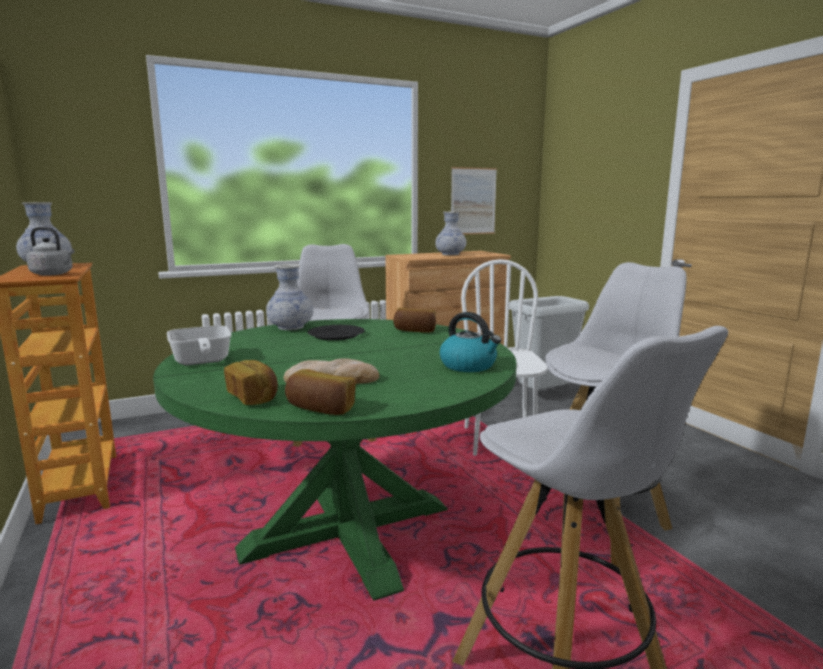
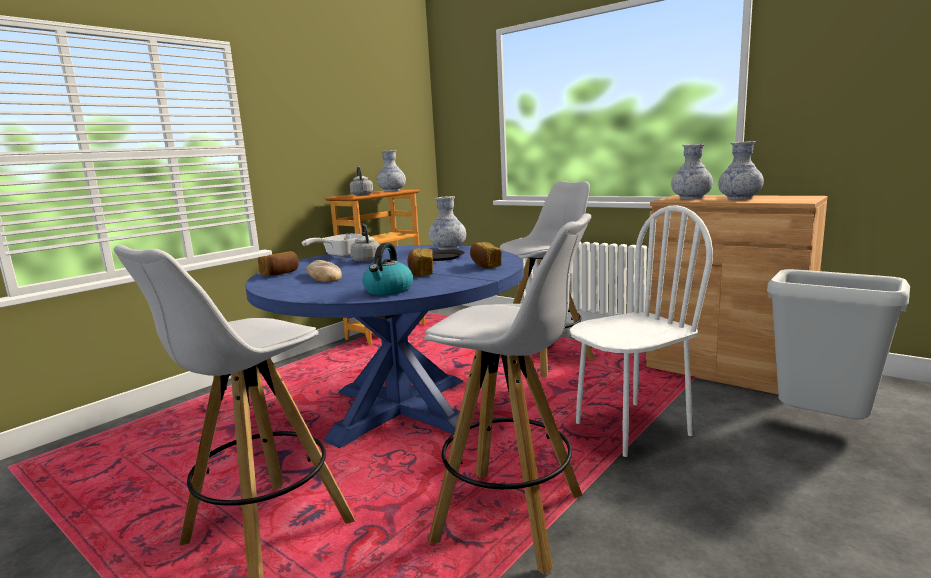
camera: 65 degrees right, 0 degrees up
(272, 356) = (366, 260): none -> grey kettle
(321, 409) = (266, 284): bread -> bread (421, 273)
(347, 529) = (400, 409): green dining table -> blue dining table
(418, 256) = (691, 198): none -> vase
(473, 201) = (843, 122): picture -> none

